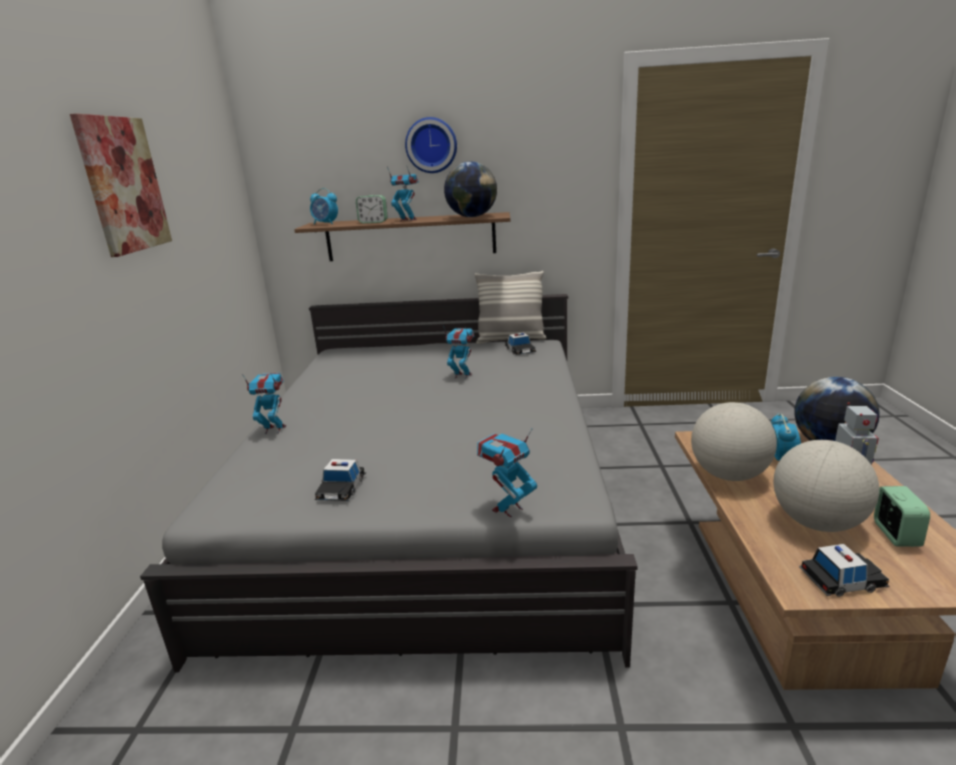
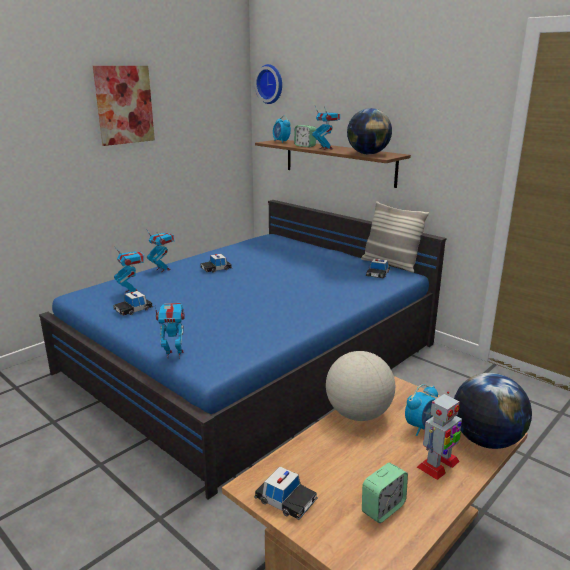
camera: 40 degrees right, 0 degrees up
(346, 403) = (216, 268): none -> toy car
(431, 145) = (361, 91): wall clock -> wall clock (271, 84)
(431, 500) = (253, 358): grey bed -> blue bed
(462, 376) = (306, 277): toy robot -> toy robot (132, 292)
(816, 522) = (347, 469): globe -> none

